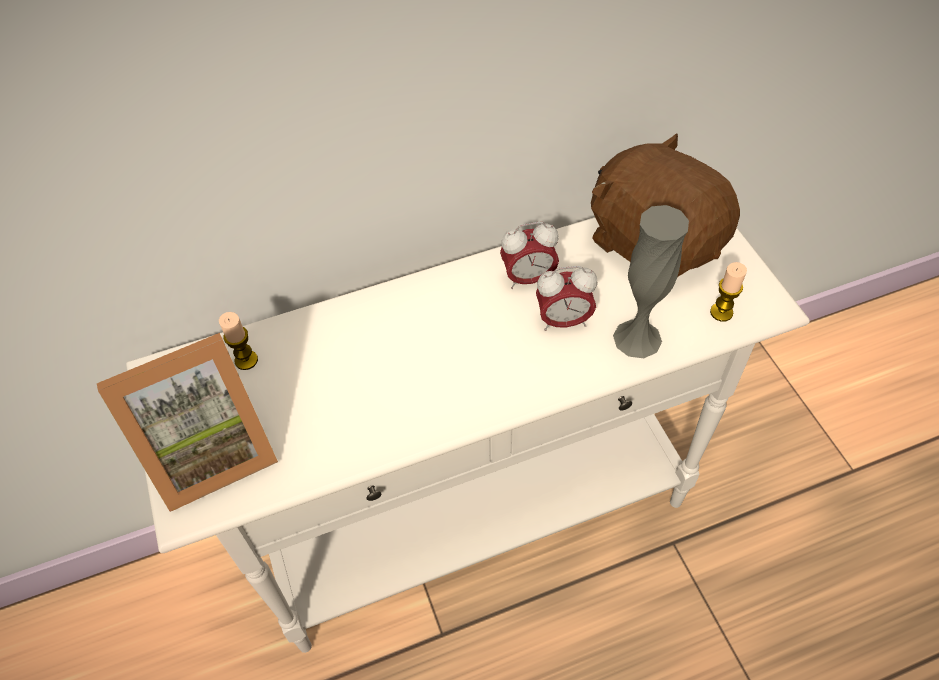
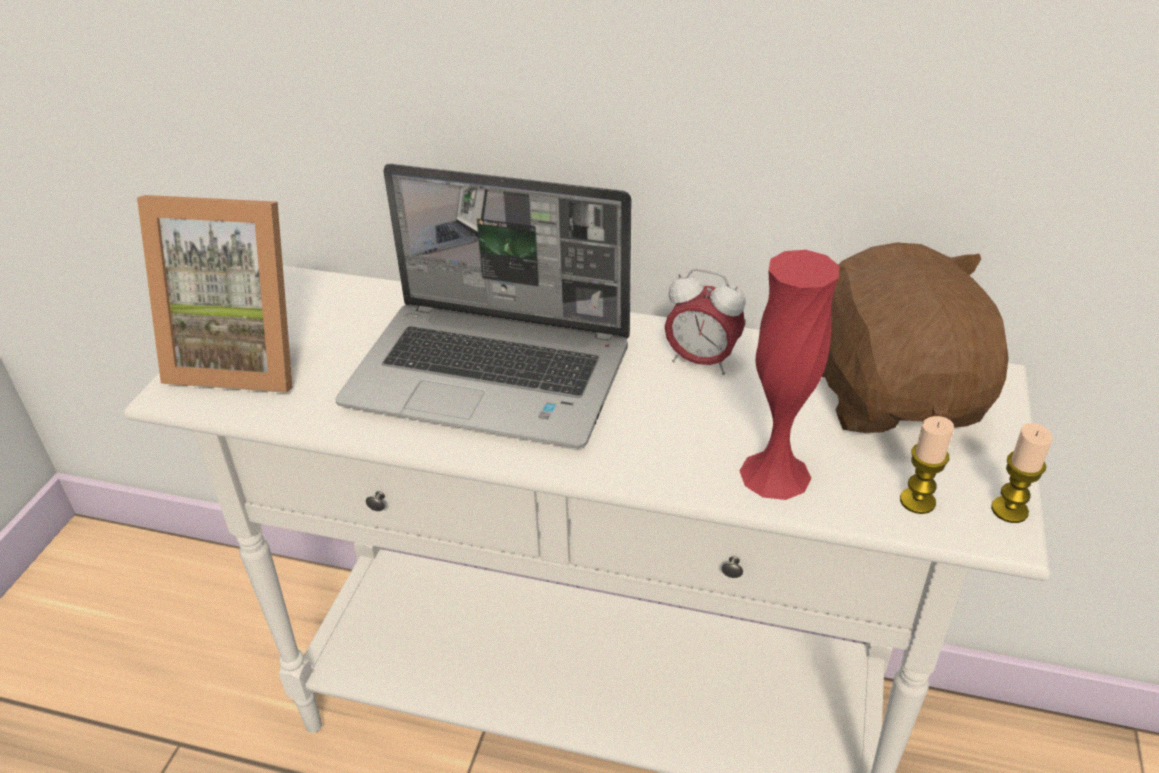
camera: 35 degrees right, 15 degrees down
(246, 360) = (353, 304): candle -> candle (1009, 510)
(407, 363) = (493, 375): none -> laptop
(563, 321) = (701, 417): alarm clock -> none
(637, 338) = (775, 474): grey vase -> red vase

